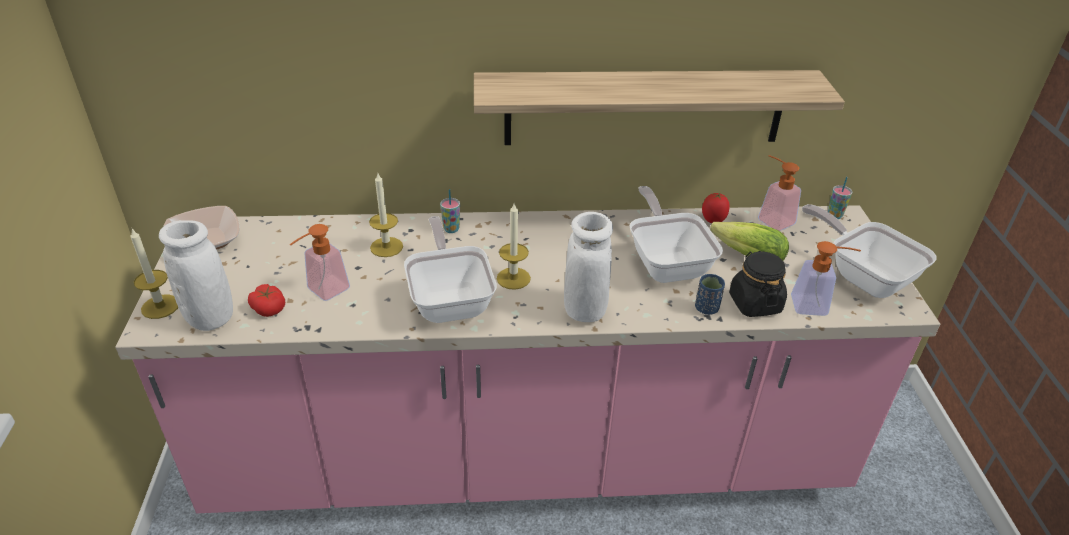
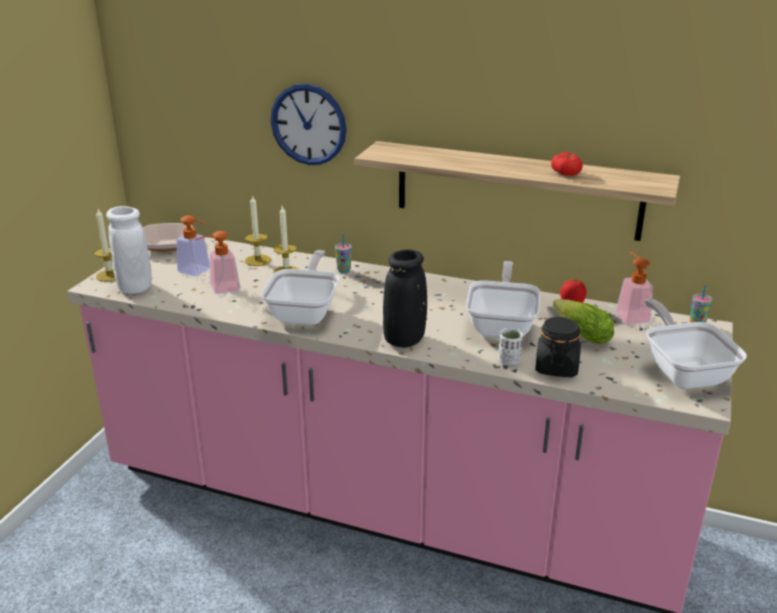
camera: 25 degrees right, 10 degrees down
(269, 308) = (176, 290): tomato -> tomato (566, 173)
(381, 62) = (308, 124): none -> wall clock
(513, 278) = (365, 309): candle -> candle (258, 260)
(585, 309) = (404, 340): white vase -> black vase
(706, 308) = (509, 361): blue cup -> white cup
(816, 306) = (613, 381): soap dispenser -> soap dispenser (198, 271)

